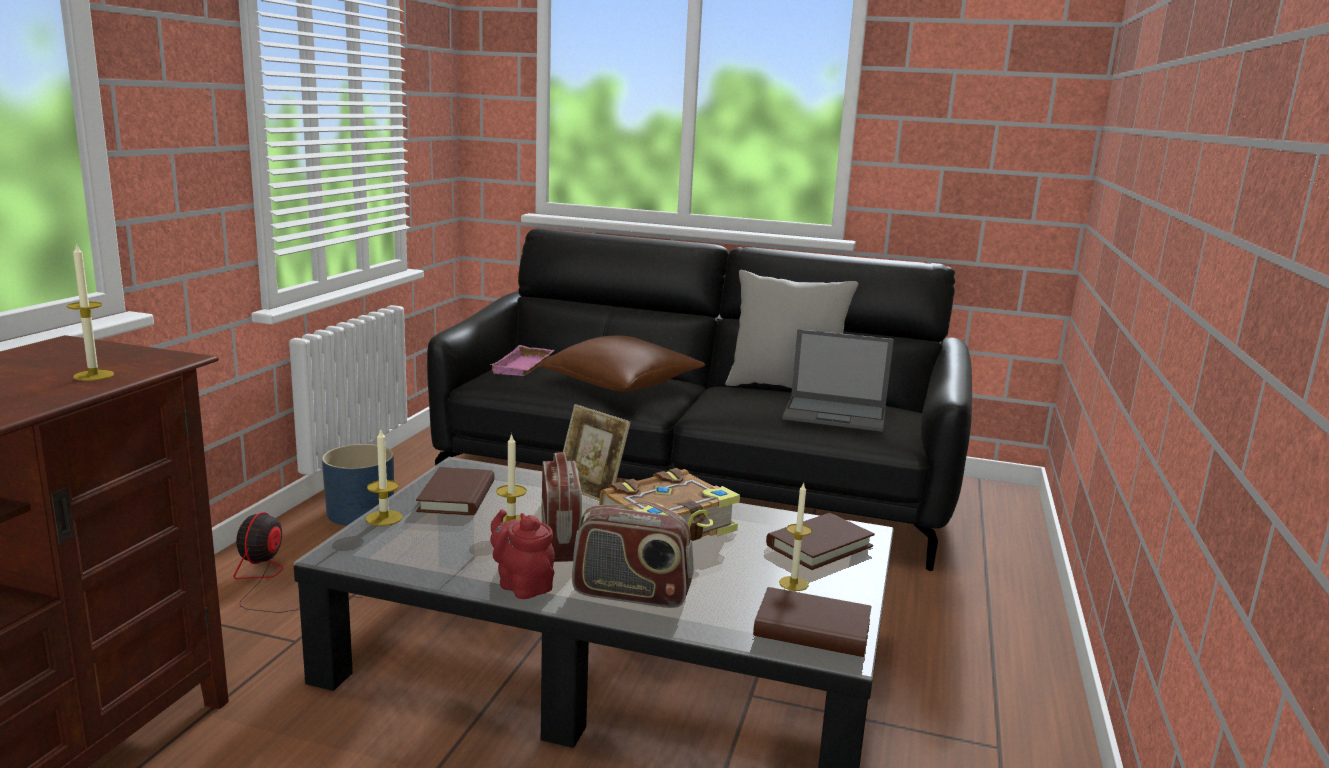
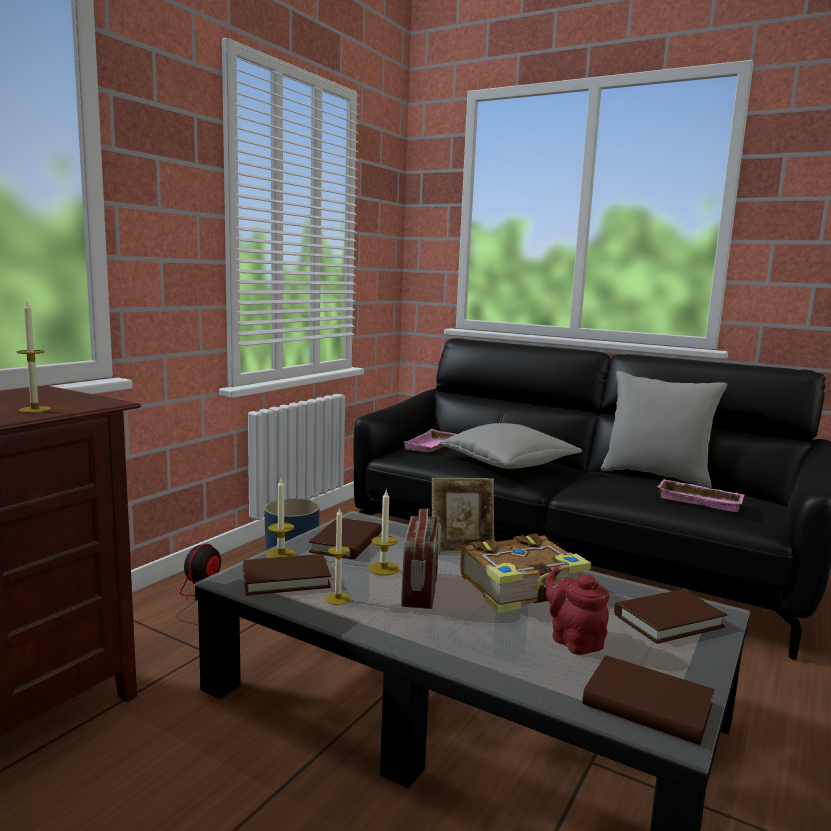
camera: 15 degrees right, 5 degrees down
(402, 546) = (286, 579): none -> brown book
(522, 585) = (374, 625): red teapot -> red teapot (573, 640)
(591, 491) = (461, 549): picture frame -> picture frame turned 60 degrees counterclockwise
(621, 384) = (509, 463): brown pillow -> grey pillow
(631, 594) = (471, 645): radio -> none
(793, 583) = (635, 655): candle -> candle (338, 598)
(836, 414) = (700, 500): laptop -> pink tray

